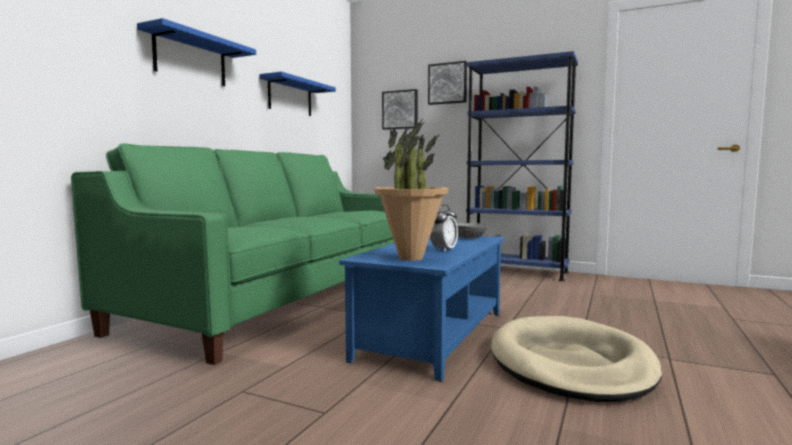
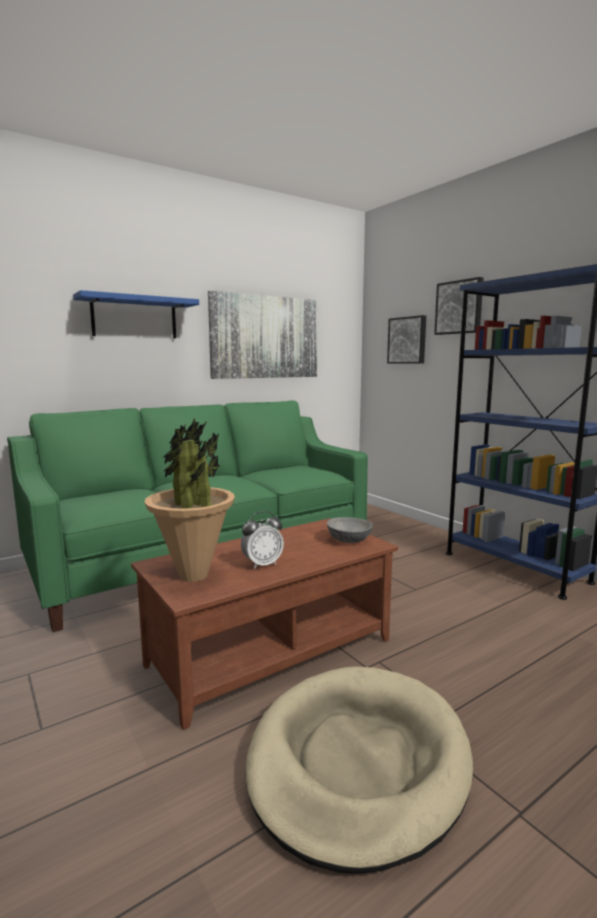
camera: 30 degrees right, 5 degrees up
(290, 97) = (265, 337): blue shelf -> picture
(432, 334) = (270, 651): blue coffee table -> brown coffee table

